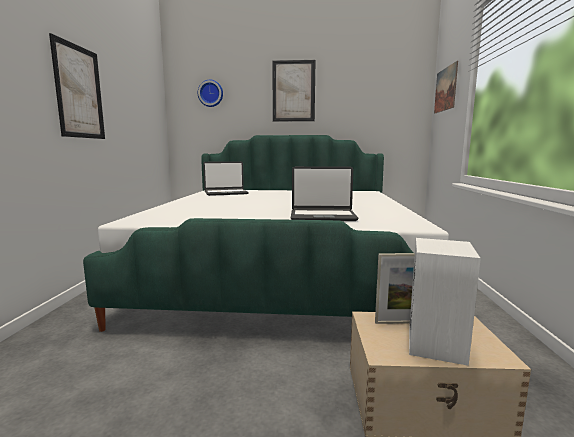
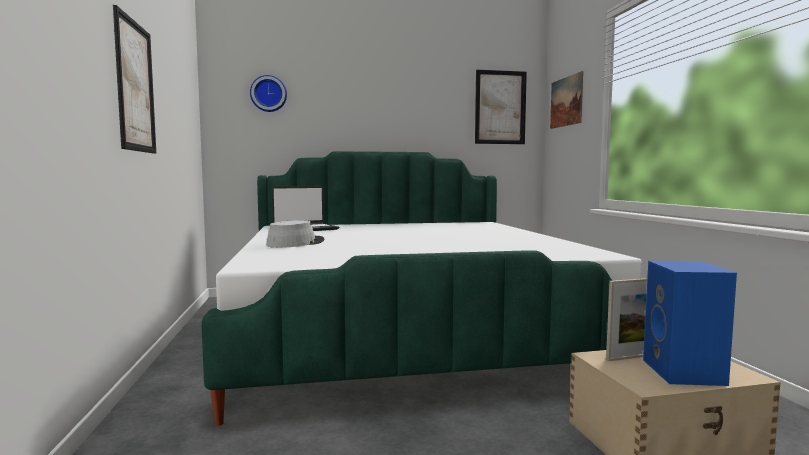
camera: 15 degrees left, 5 degrees down
(196, 204) = (295, 243): none -> grey hat
(293, 91) = (382, 95): picture -> picture (500, 107)
(322, 216) = (485, 250): laptop -> none
(437, 345) = (685, 373): white speaker -> blue speaker

